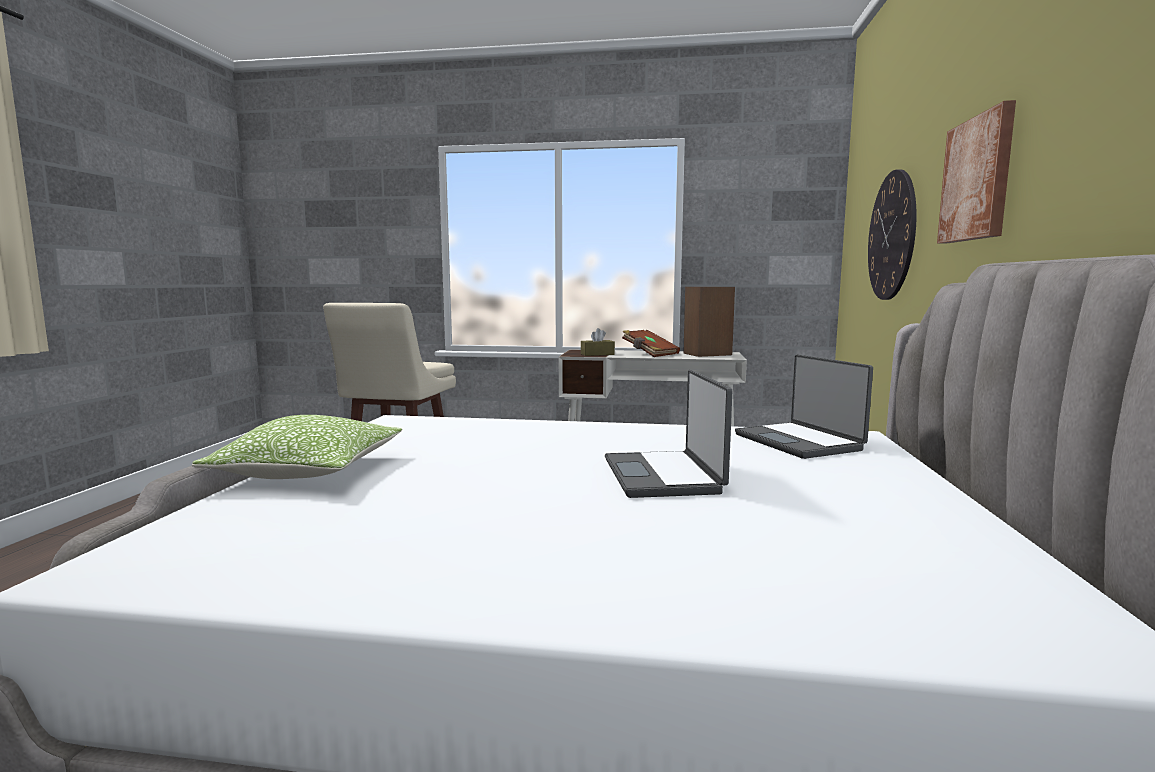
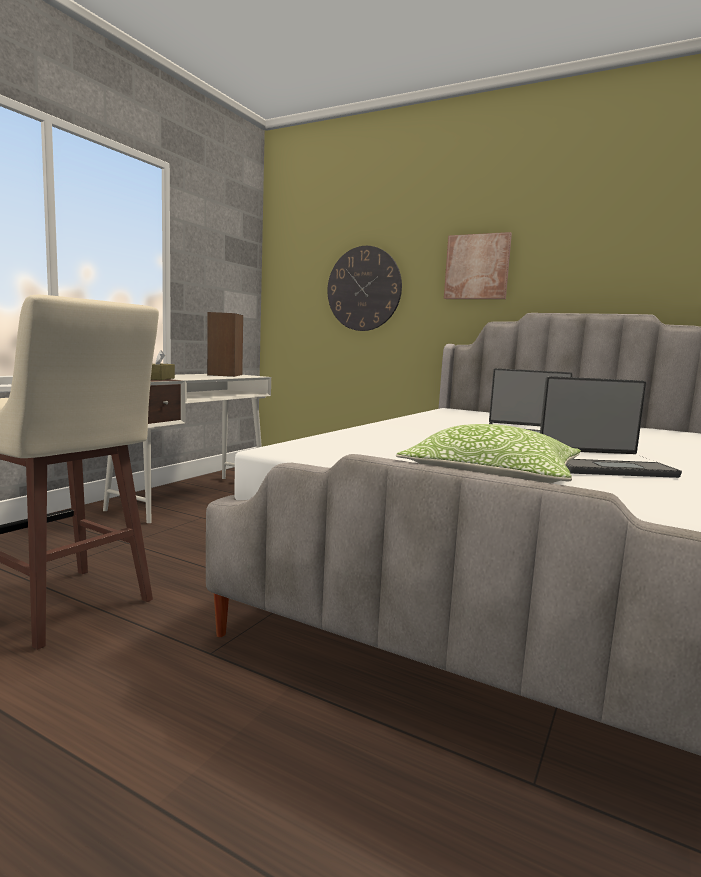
camera: 70 degrees left, 0 degrees up
(649, 354) = (190, 376): brown book -> none
(799, 442) = (461, 415): laptop -> laptop (603, 466)

